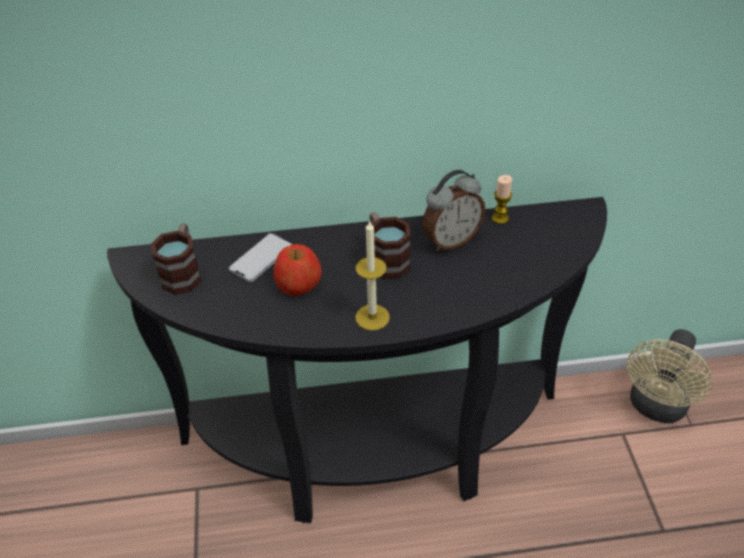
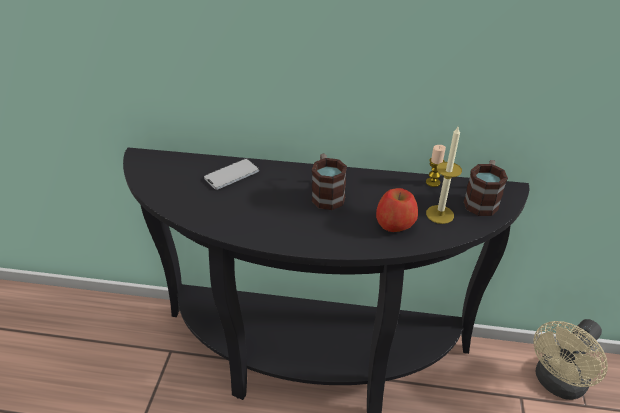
camera: 15 degrees right, 5 degrees down
(183, 272) = (171, 173): mug -> mug (482, 200)
(298, 285) = (250, 199): apple -> apple (395, 223)
(372, 317) = (297, 234): candle -> candle (440, 214)
(451, 240) = (385, 191): alarm clock -> none

